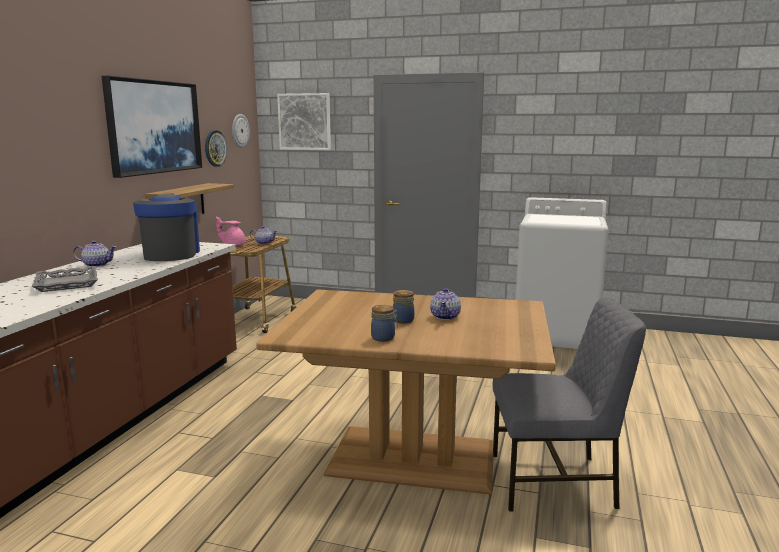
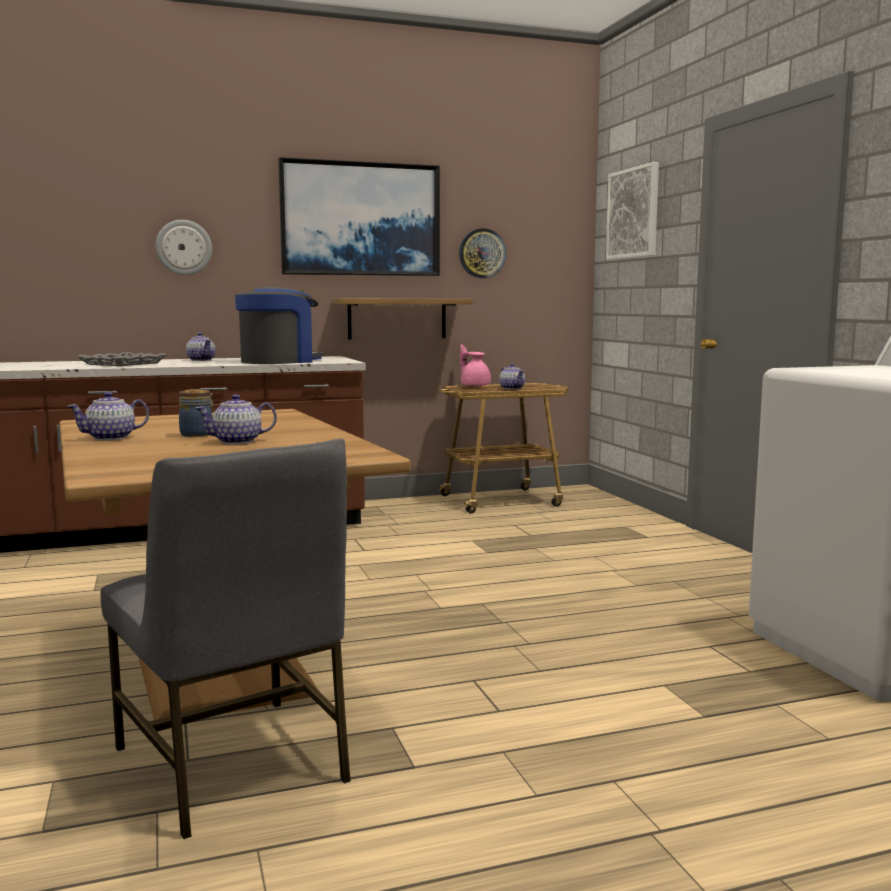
camera: 55 degrees right, 5 degrees down
(239, 131) = (544, 232): wall clock -> wall clock (184, 247)
(384, 338) = (111, 438): jar -> teapot

